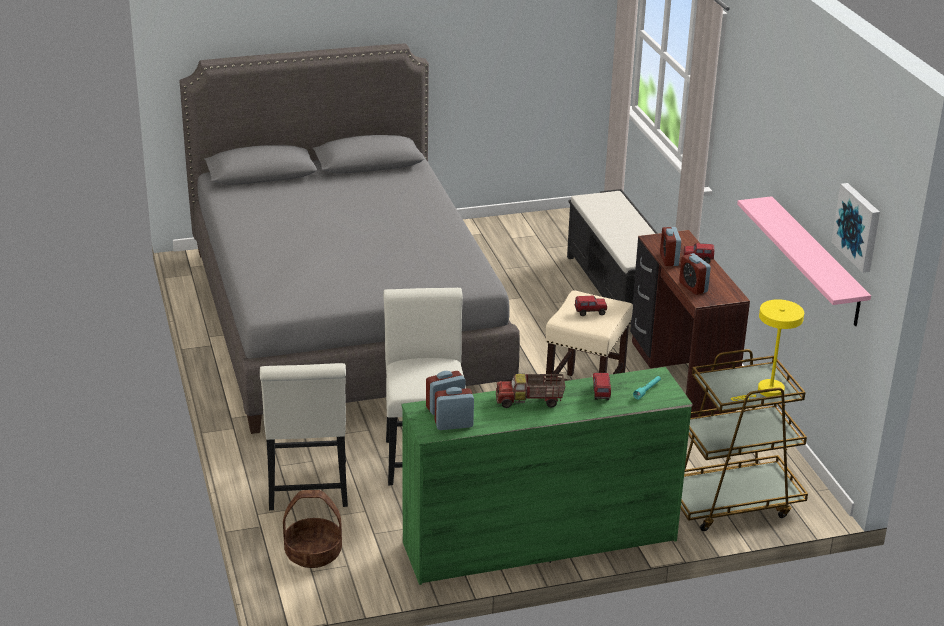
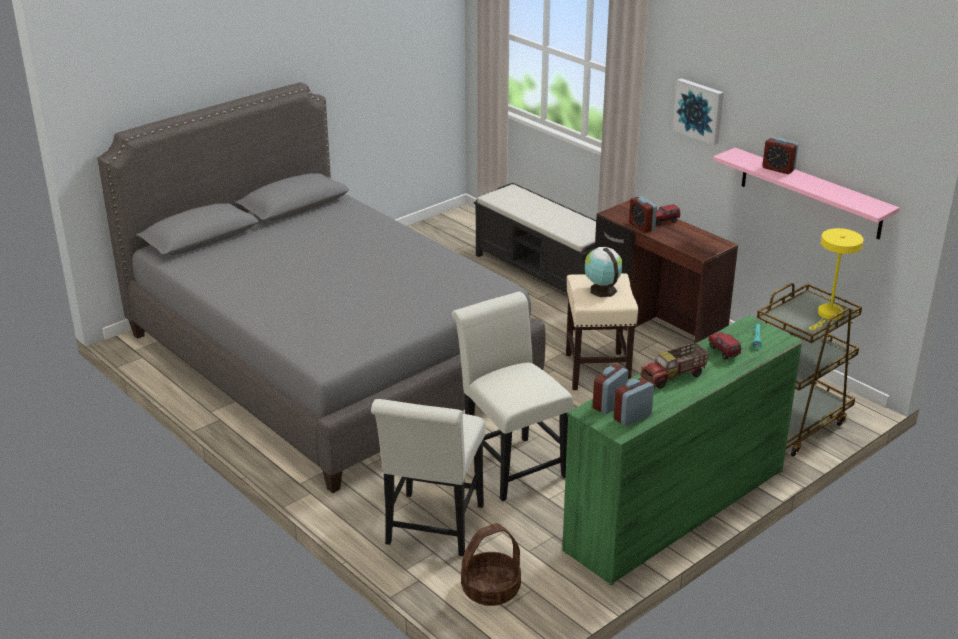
camera: 25 degrees left, 0 degrees up
(307, 489) = (432, 529): white chair -> white chair turned 45 degrees clockwise
(590, 312) = (601, 290): toy truck -> globe
(693, 287) = (684, 244): alarm clock -> alarm clock (778, 169)
(858, 227) = (874, 149): picture -> picture (699, 110)

